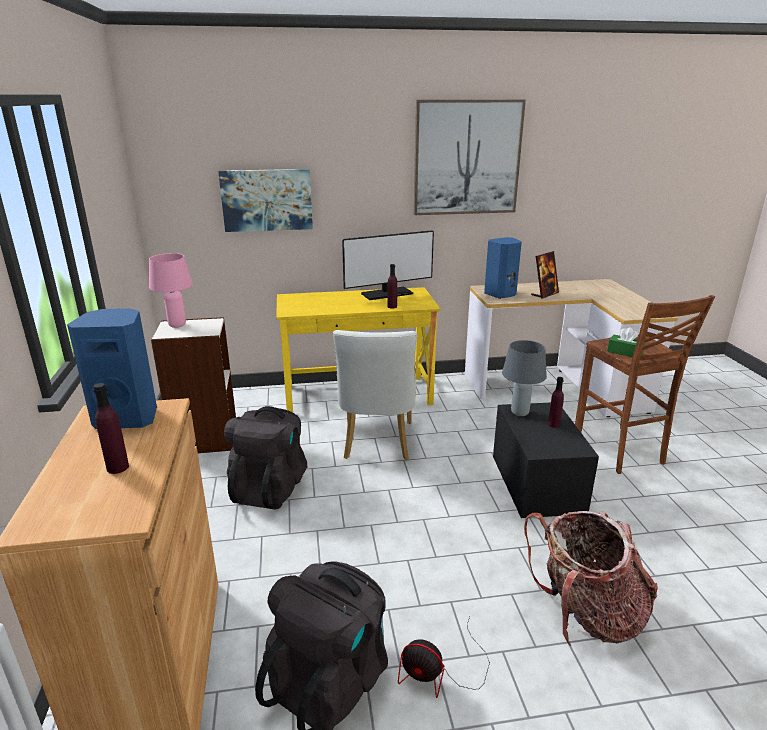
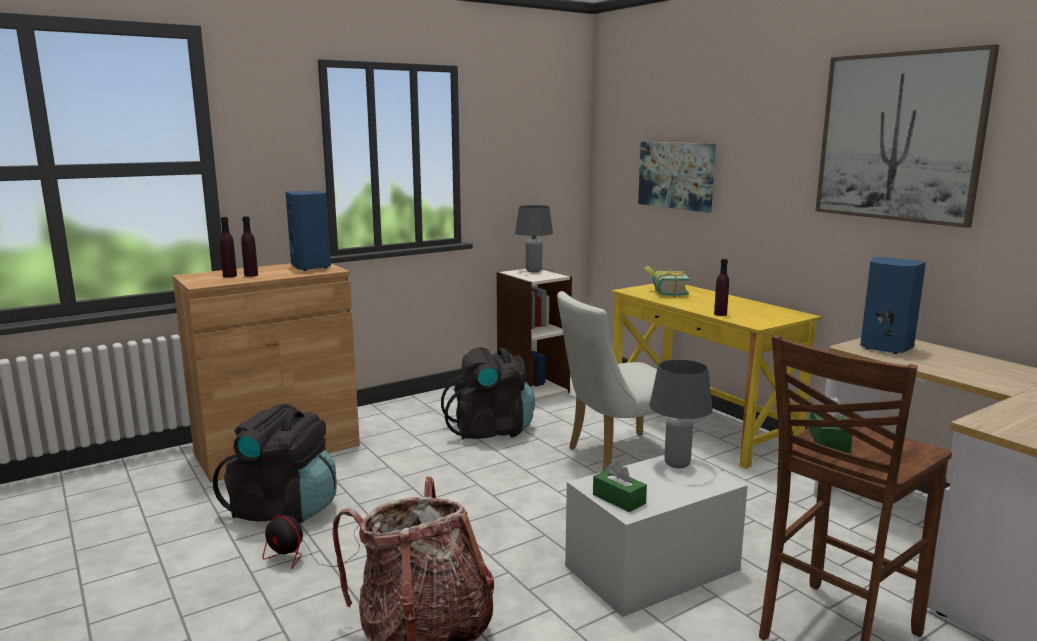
camera: 65 degrees right, 10 degrees down
(177, 325) = (533, 271): pink table lamp -> grey table lamp
(313, 305) = (665, 293): none -> book
(387, 294) = (757, 307): monitor -> none
(440, 672) = (307, 555): fan -> fan turned 60 degrees counterclockwise
(536, 483) = (652, 567): black storage box -> white storage box
(544, 294) = (953, 368): picture frame -> none
(553, 424) = (674, 488): purple bottle -> purple bottle (230, 276)
(563, 448) = (619, 499): none -> green tissue box

